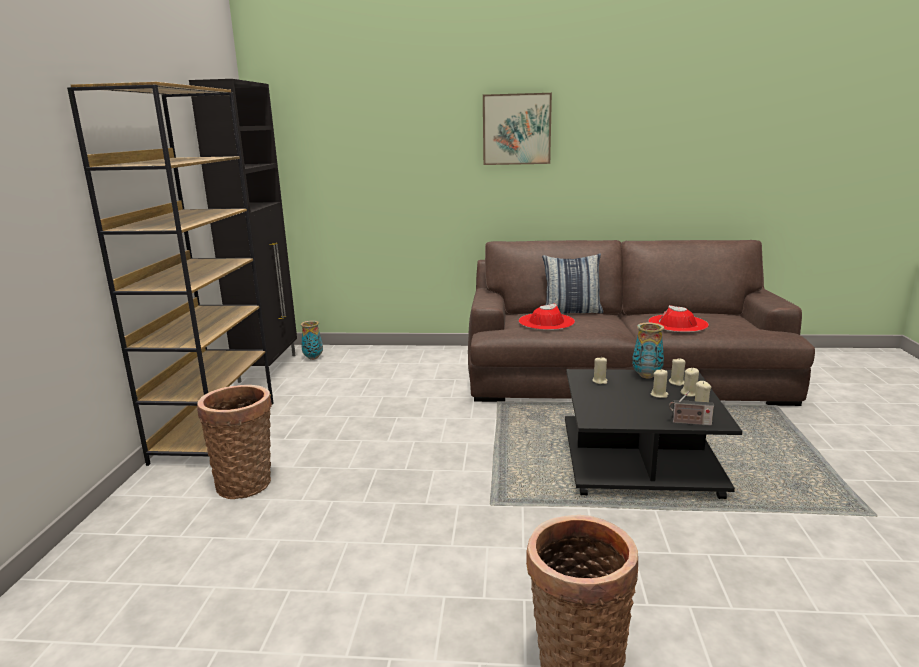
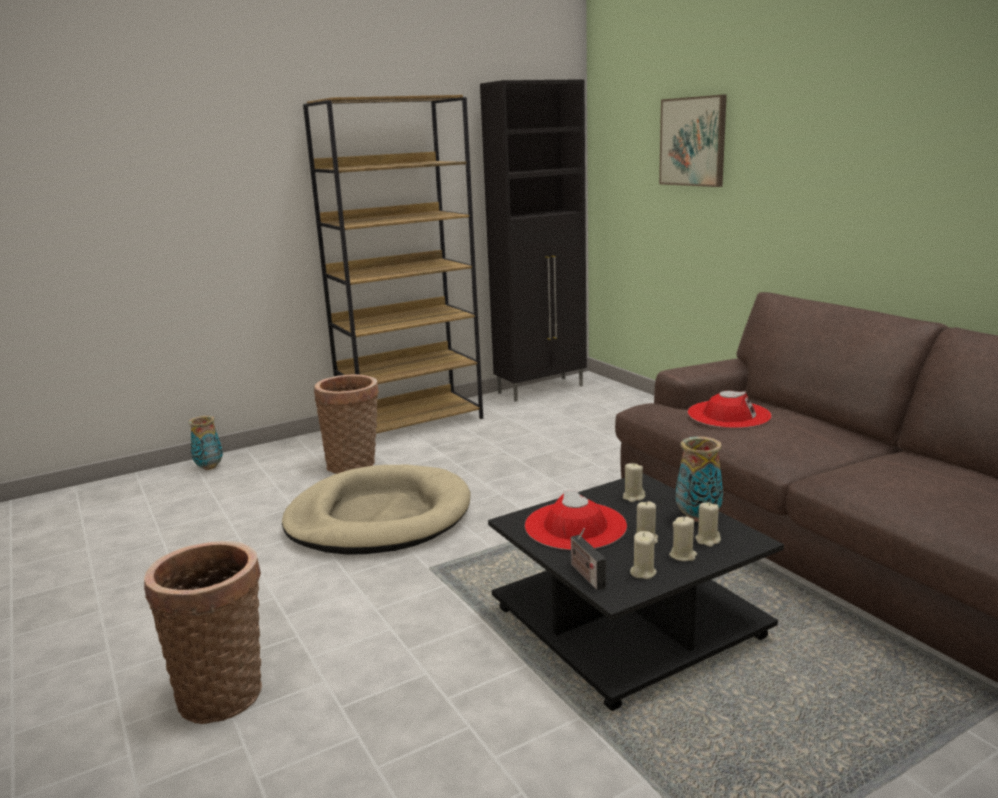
camera: 55 degrees right, 0 degrees up
(313, 358) = (590, 393): vase -> vase (210, 467)
(373, 501) = (379, 517): none -> beige dog bed
(516, 129) = (842, 129): picture -> picture (693, 141)
(571, 312) = (808, 417): pillow -> none
(678, 323) = (892, 478): red hat -> red hat (575, 526)

